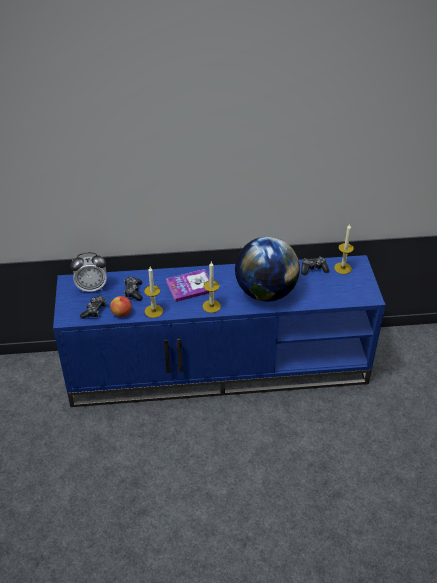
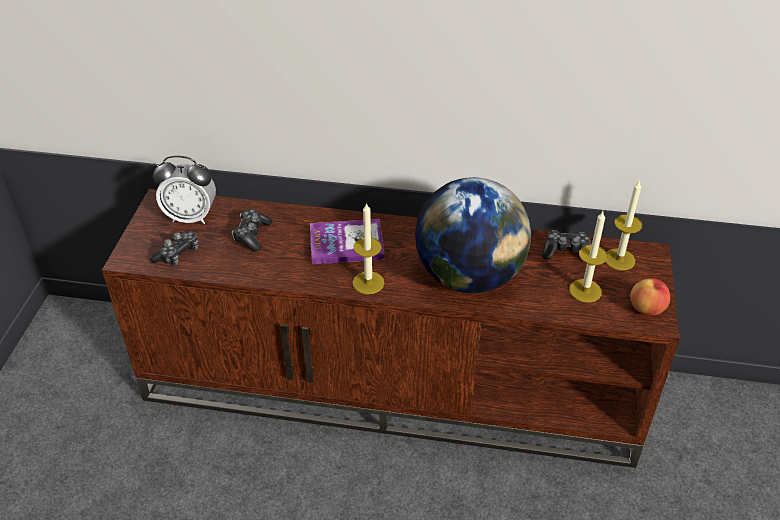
camera: 15 degrees right, 0 degrees up
(122, 313) = (218, 266): apple -> apple (647, 309)
(153, 311) = (270, 273): candle -> candle (585, 290)
(219, 367) = (393, 385): blue tv stand -> brown tv stand

